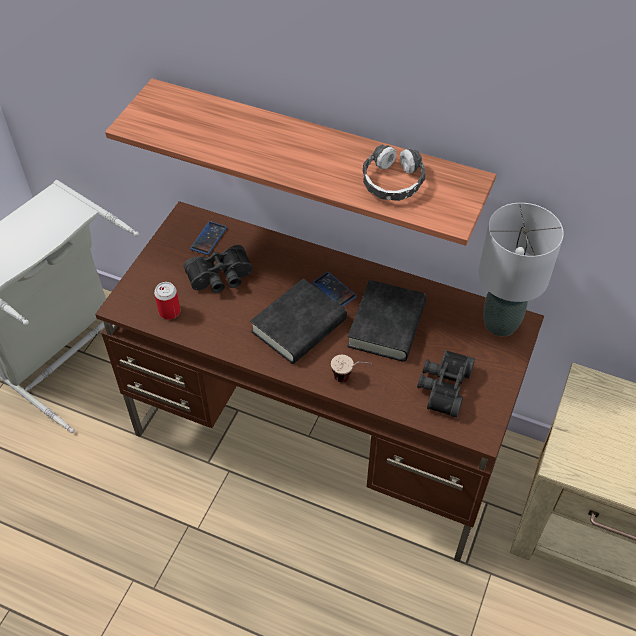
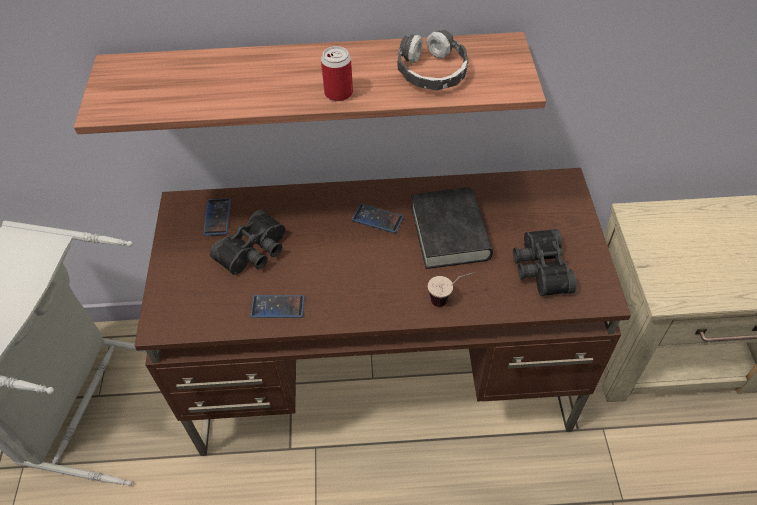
camera: 25 degrees left, 0 degrees up
(169, 311) = (219, 309): can -> can (338, 93)
(213, 328) = (277, 307): none -> phone
(299, 326) = (365, 268): black book -> none
(501, 324) = (550, 190): grey table lamp -> none

